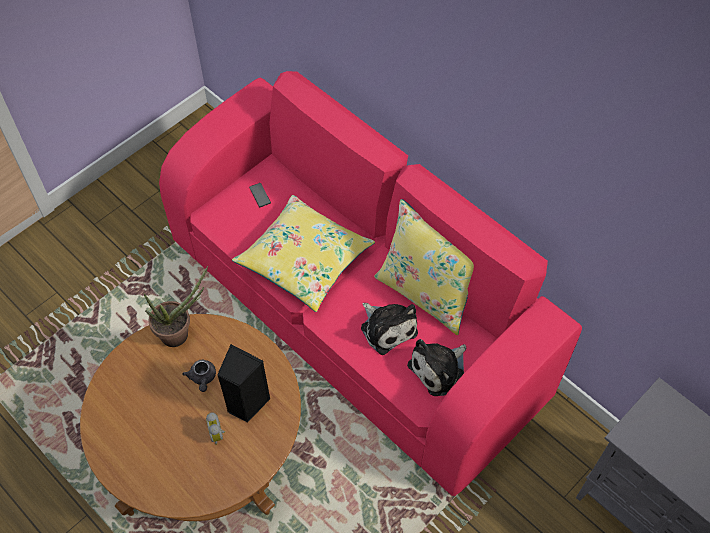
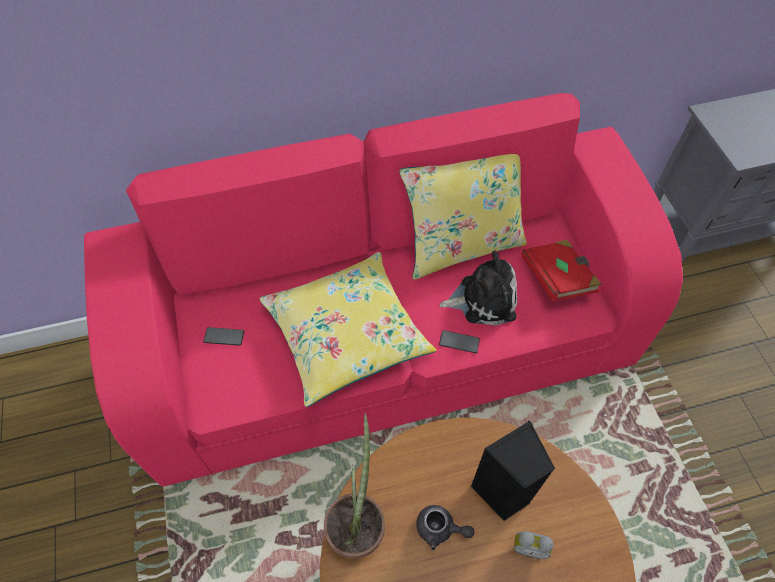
camera: 60 degrees left, 0 degrees up
(341, 328) = (459, 342): none -> phone
(439, 369) = (557, 278): plush toy -> red book

